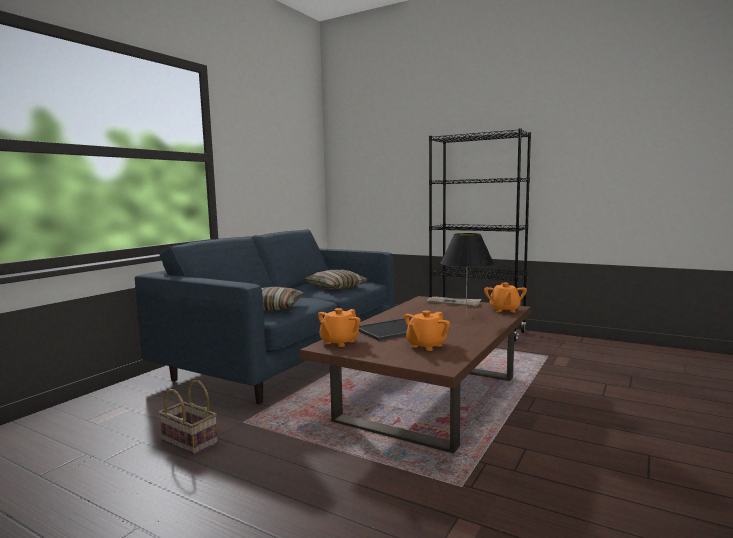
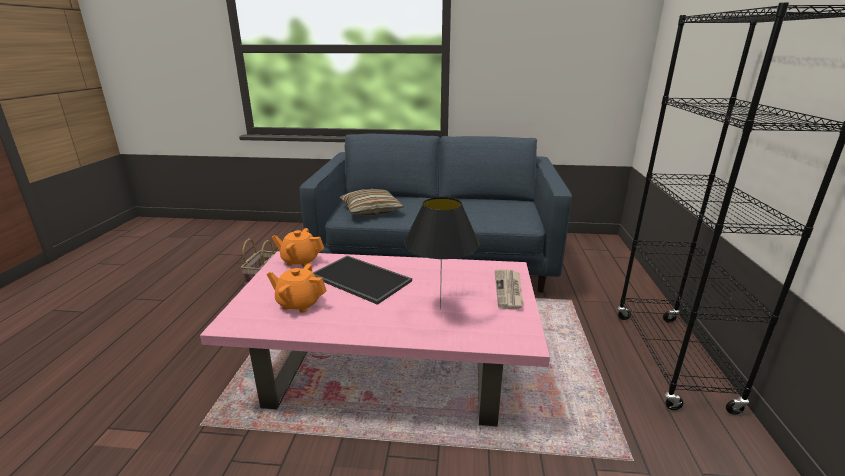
camera: 65 degrees right, 15 degrees up
(336, 287) = (482, 213): pillow -> none
(430, 397) = (391, 366): brown coffee table -> pink coffee table
(504, 310) = (501, 334): orange teapot -> none

